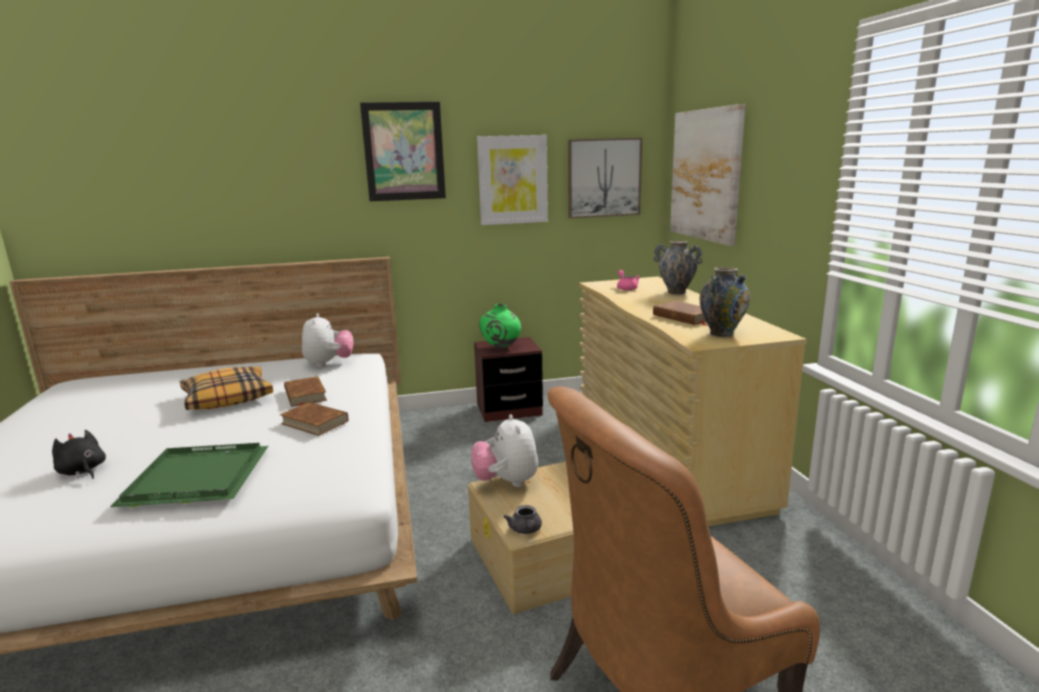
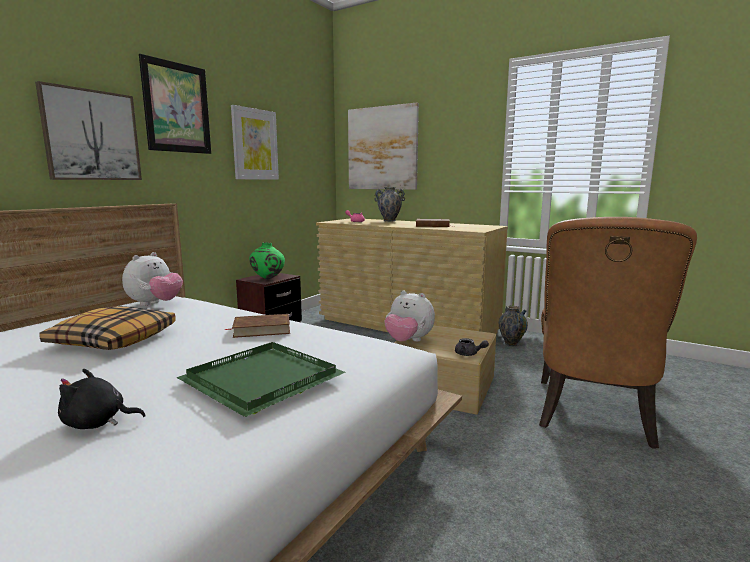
camera: 45 degrees left, 5 degrees down
(305, 395) = (198, 321): brown book -> none
(329, 364) = (155, 304): plush toy -> plush toy turned 75 degrees clockwise
(604, 178) = (306, 150): picture -> picture (92, 135)
(721, 333) = (471, 227): vase -> vase (511, 343)

